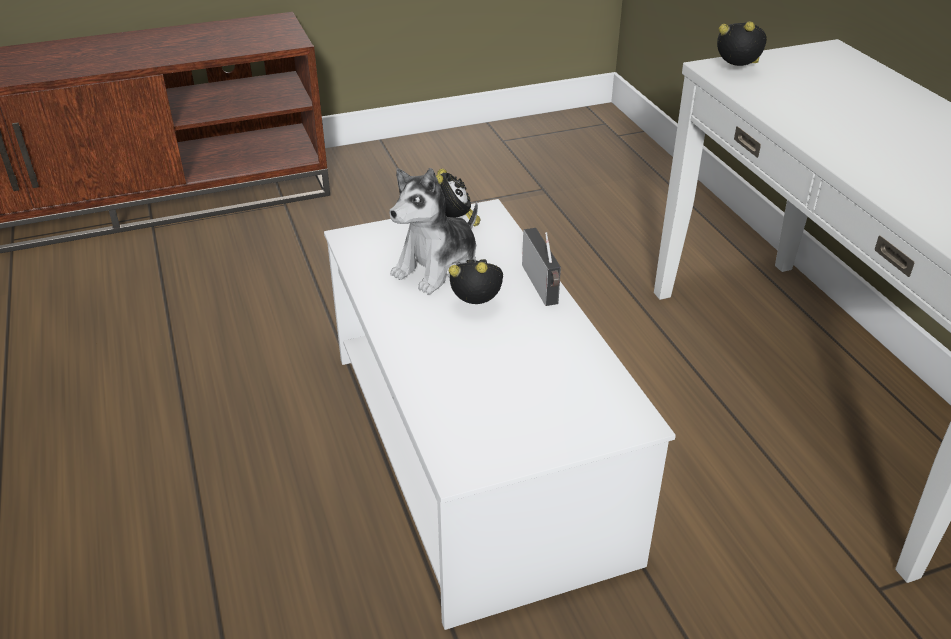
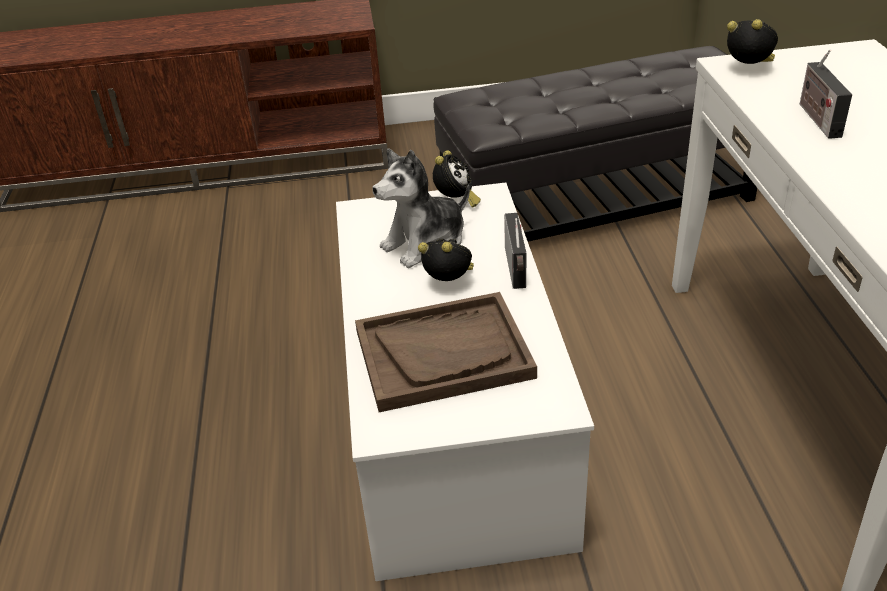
camera: 15 degrees right, 0 degrees up
(498, 379) = (443, 354): none -> brown tray
(555, 216) = (596, 202): none -> black ottoman
(821, 115) = (817, 118): none -> radio

